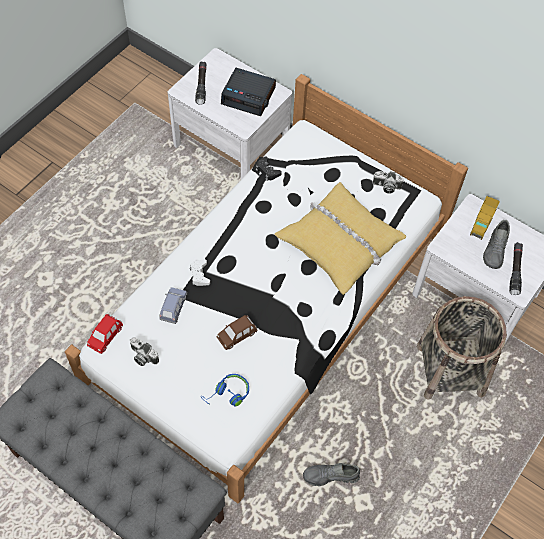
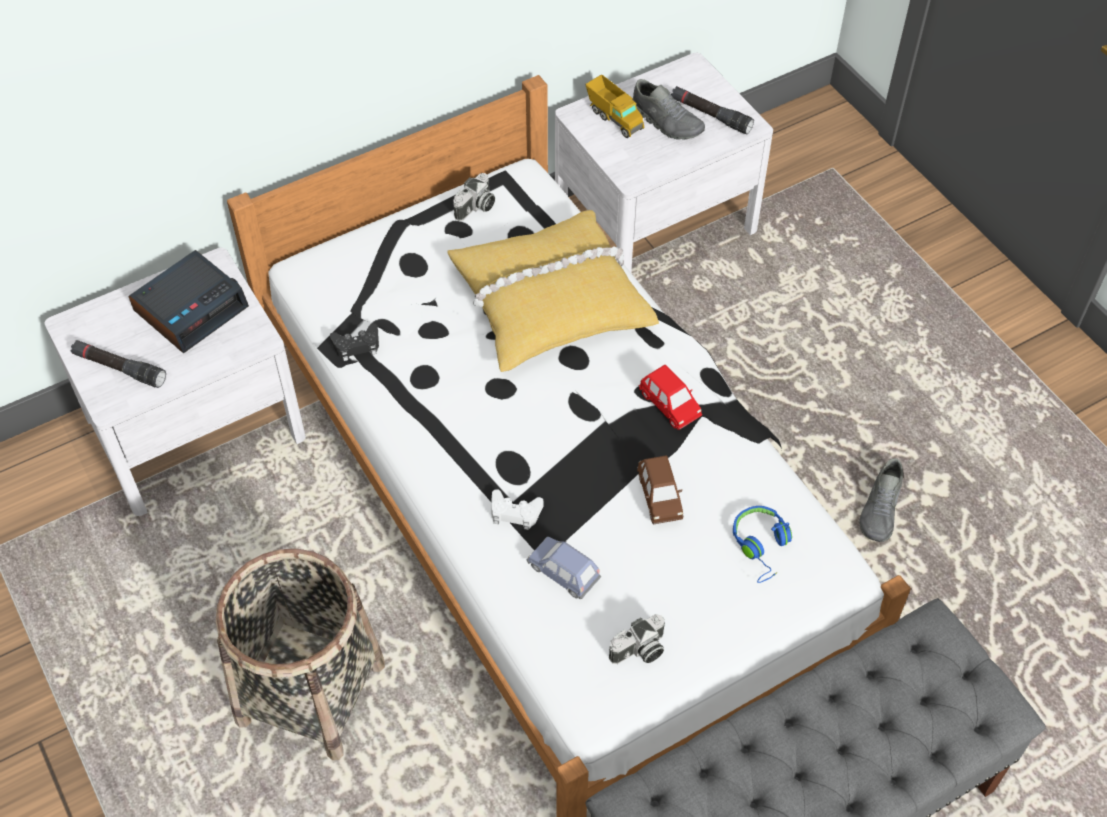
camera: 65 degrees left, 5 degrees down
(105, 337) = (574, 699): red toy car -> red toy car (669, 405)
(450, 370) = (765, 300): basket -> basket (310, 693)

